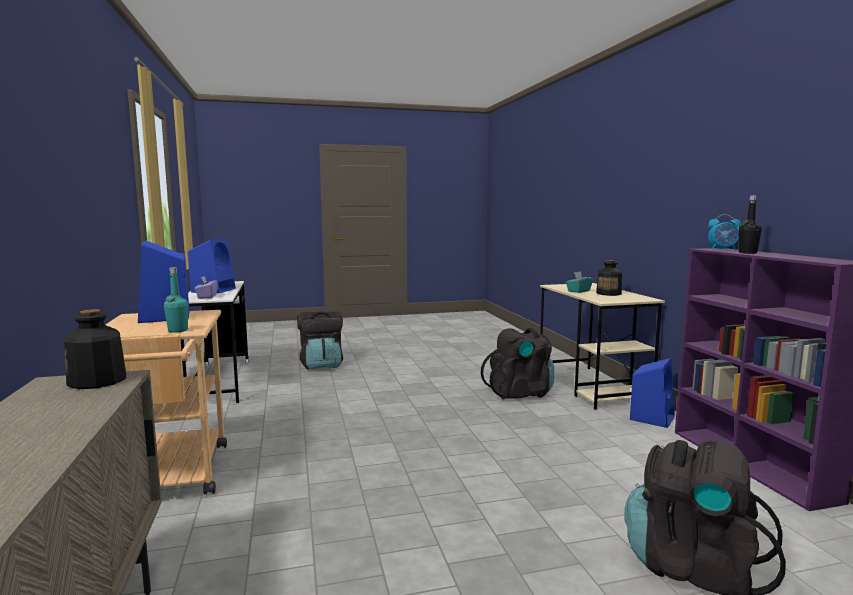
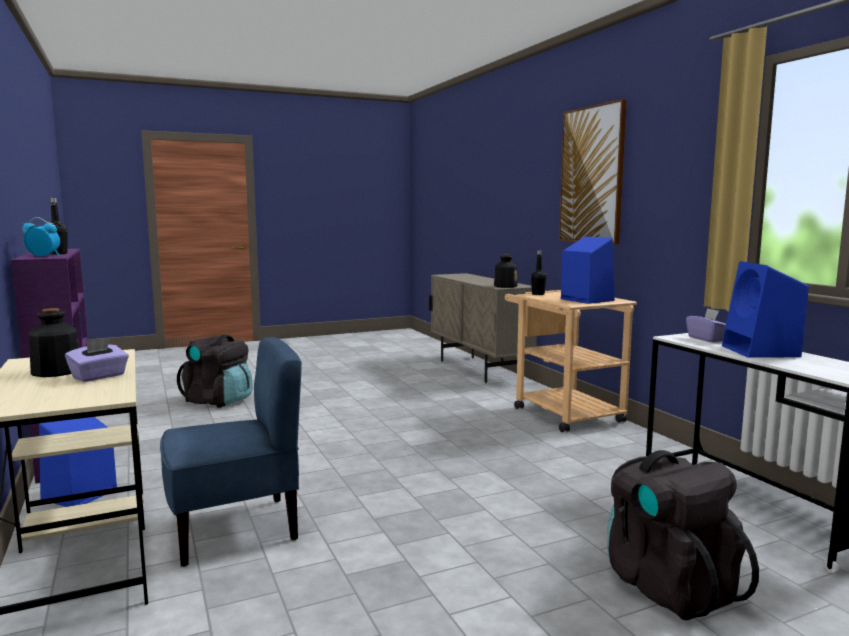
camera: 170 degrees right, 0 degrees up
(56, 152) = (592, 175): none -> picture
(178, 330) = (538, 294): turquoise bottle -> black bottle
(520, 393) = (235, 528): black backpack -> blue chair
(578, 291) = (99, 376): turquoise tissue box -> purple tissue box

